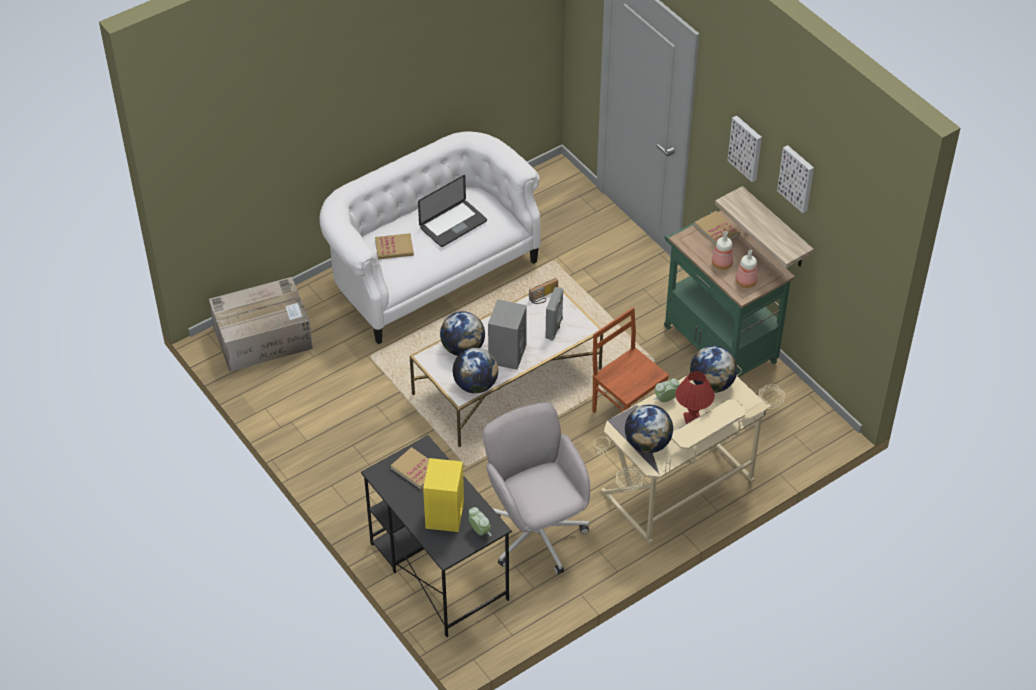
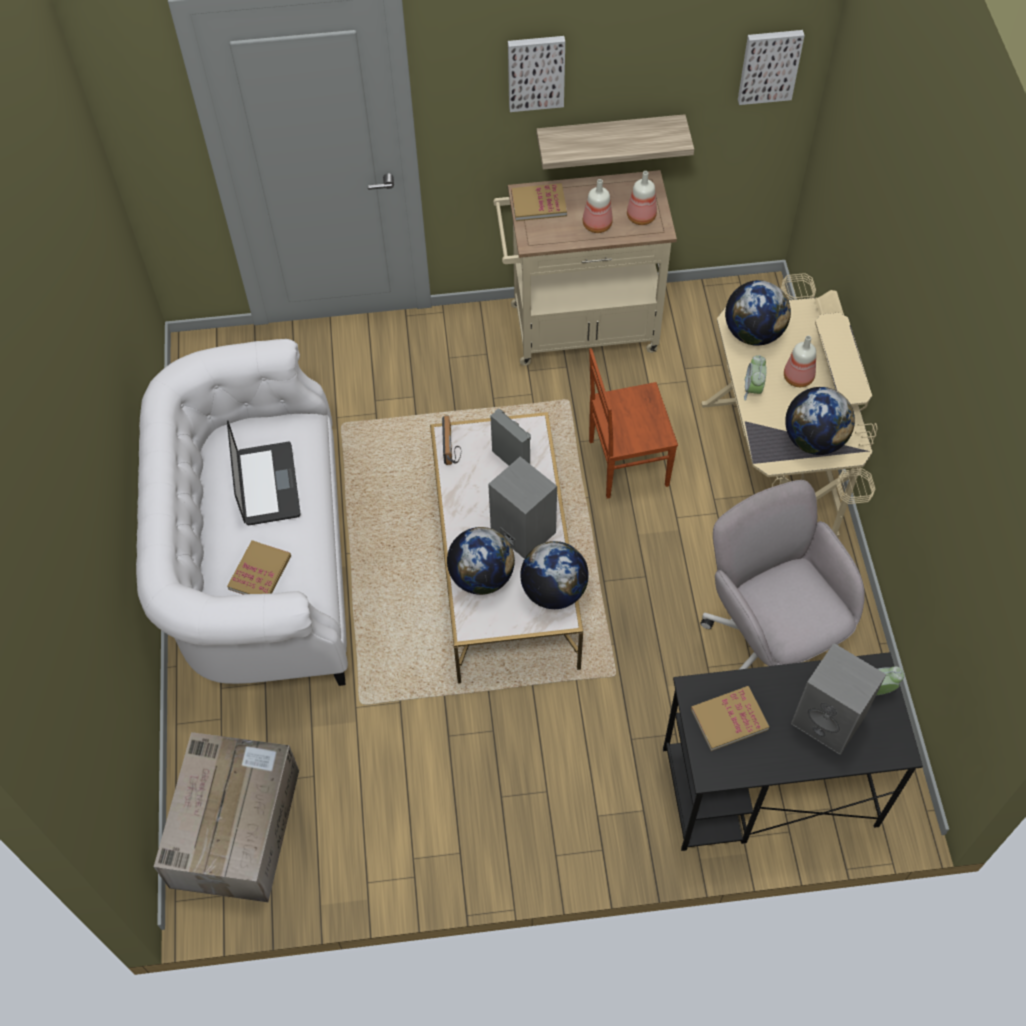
camera: 60 degrees left, 10 degrees up
(445, 516) = (830, 720): yellow speaker -> grey speaker
(536, 535) = (766, 648): grey office chair -> grey office chair turned 60 degrees clockwise
(692, 419) = (799, 377): red table lamp -> bottle
(717, 343) = (578, 329): green cart -> beige cart
(797, 178) = (643, 43): picture -> picture (769, 65)

